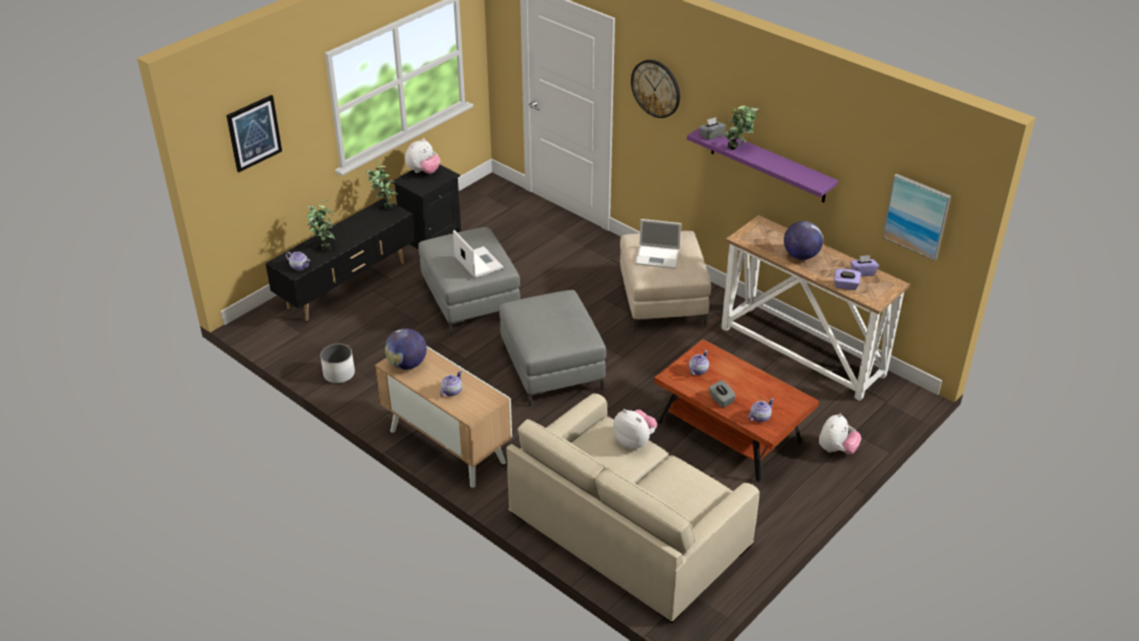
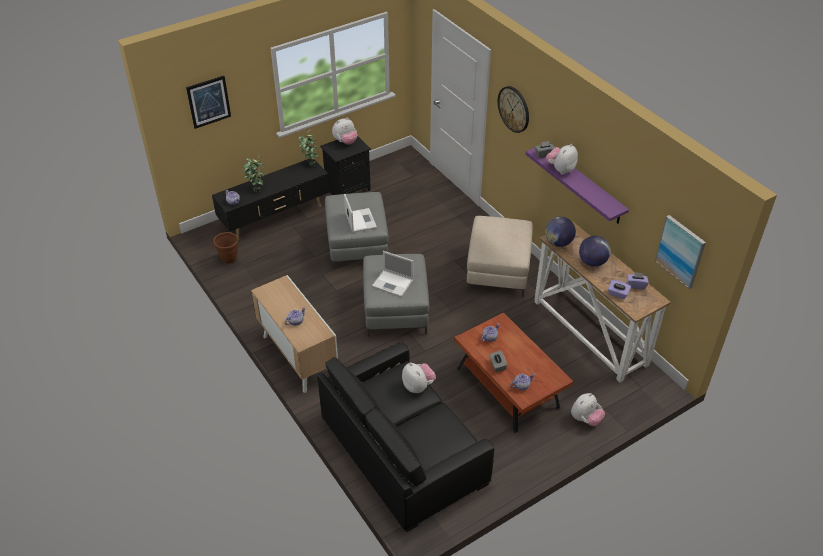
camera: 15 degrees right, 5 degrees up
(304, 345) = (229, 258): none -> brown planter
(339, 374) = (244, 285): white planter -> none
(407, 364) = (273, 294): globe -> globe (558, 243)
(627, 530) = (402, 450): beige sofa -> black sofa
(658, 257) = (495, 239): laptop -> laptop (393, 283)
(738, 149) = (560, 169): potted plant -> plush toy

